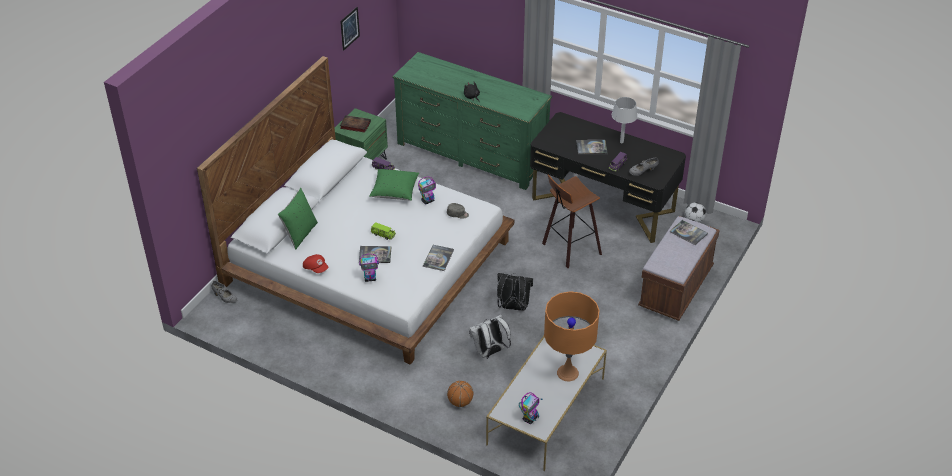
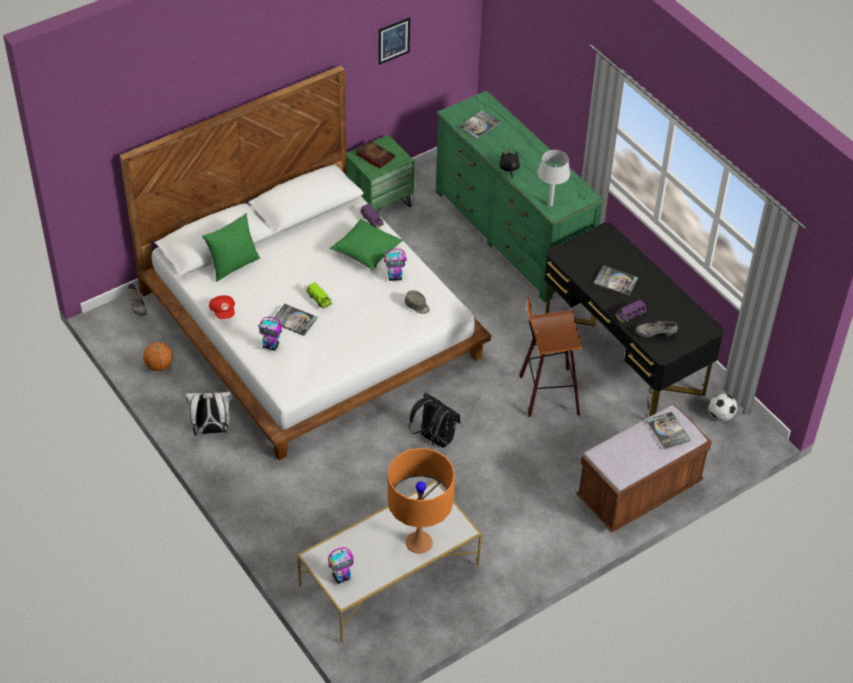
camera: 25 degrees right, 5 degrees up
(438, 258) = (360, 350): book -> book (479, 125)
(460, 402) = (303, 525): basketball -> basketball (159, 366)
(489, 352) = (373, 481): white backpack -> white backpack (211, 430)
(621, 142) = (656, 287): grey table lamp -> grey table lamp (550, 204)

